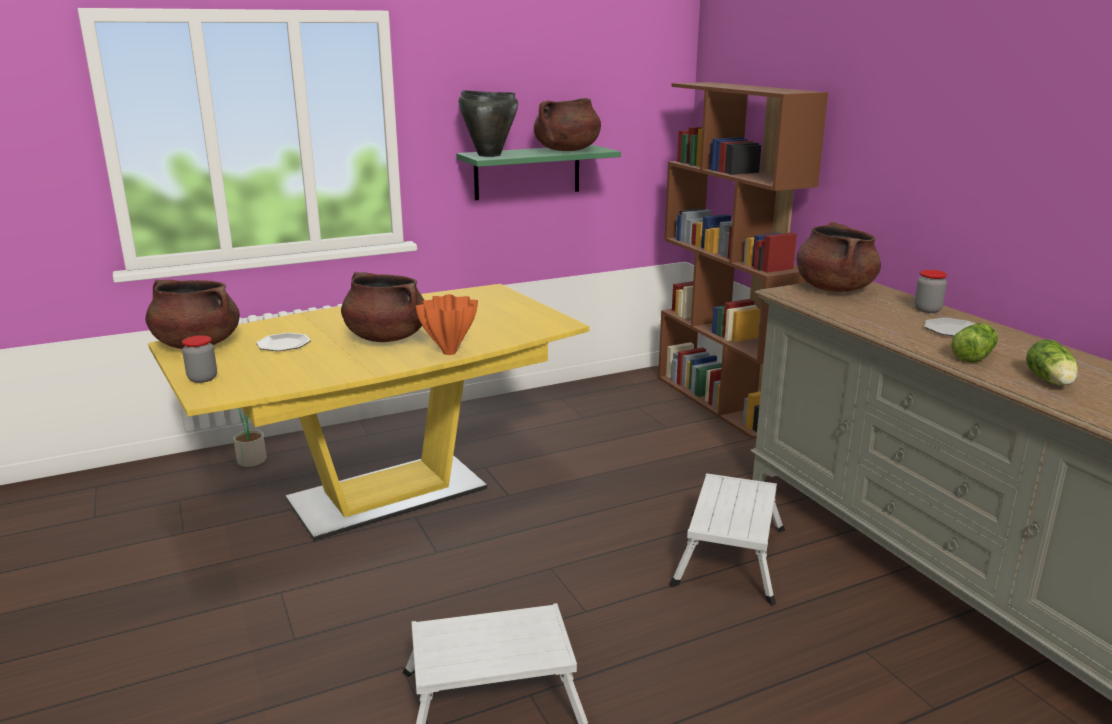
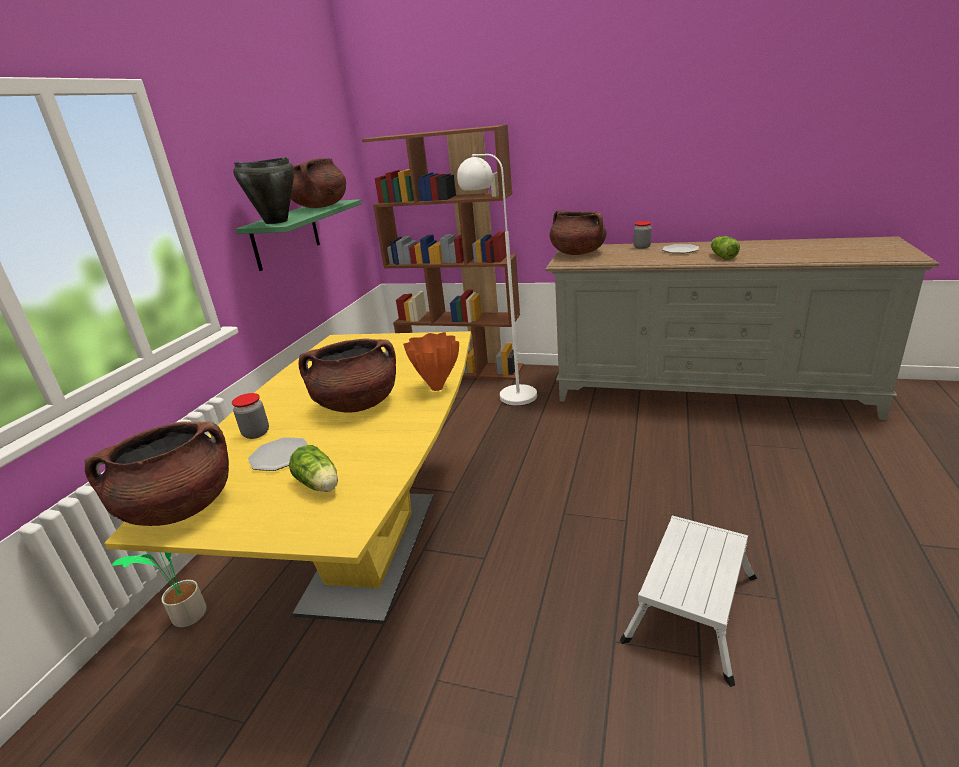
camera: 45 degrees left, 5 degrees up
(202, 378) = (286, 526): jar -> jar (256, 433)
(715, 448) = (508, 394): none -> white floor lamp
(729, 557) = (623, 442): white step ladder -> none
(1050, 381) = (773, 254): lettuce -> lettuce (319, 485)

